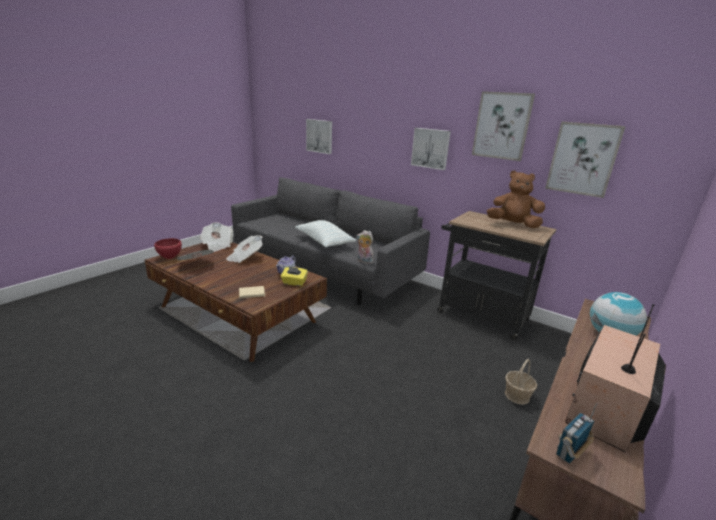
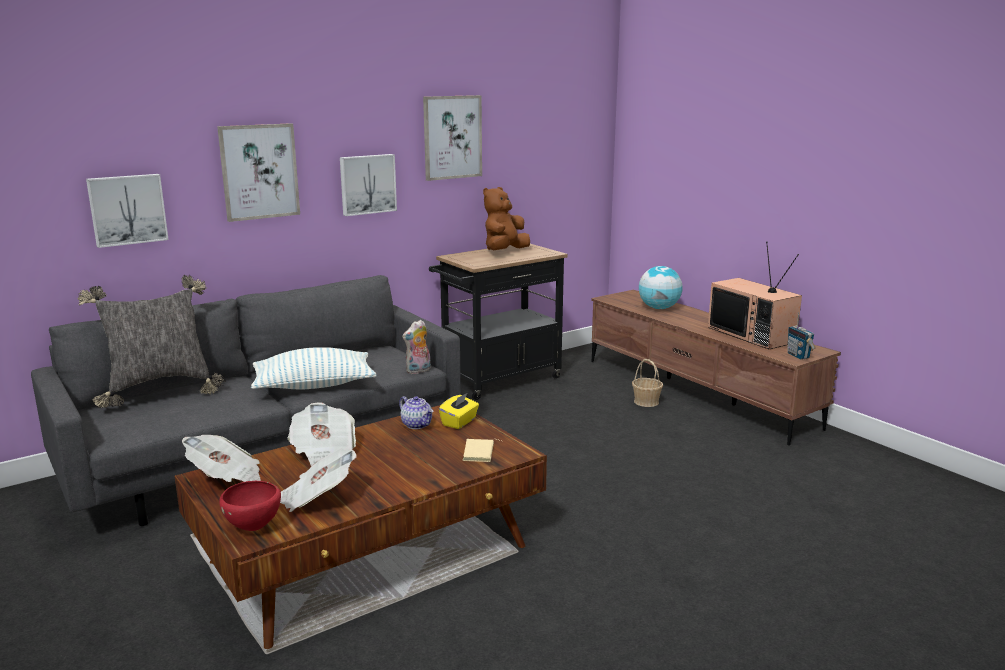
camera: 70 degrees left, 5 degrees down
(297, 220) = (160, 396): none -> pillow
(582, 159) = (532, 160): picture -> picture (259, 171)

